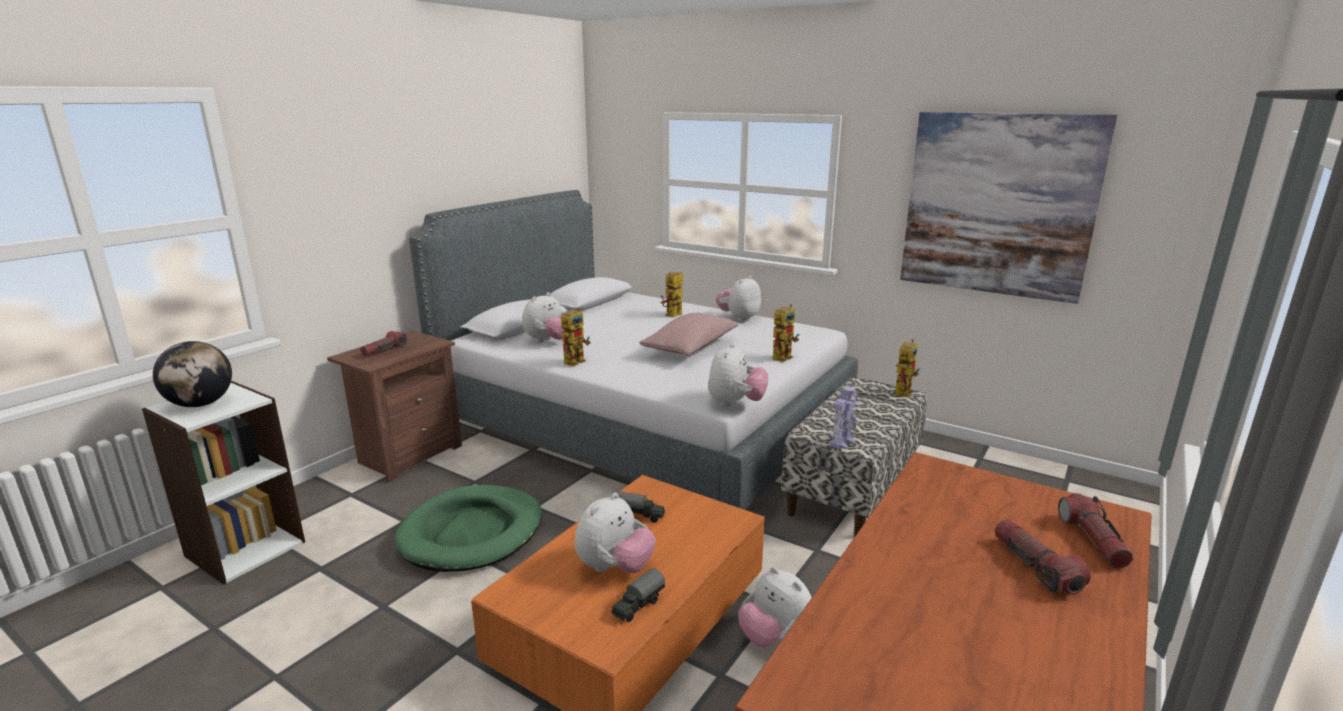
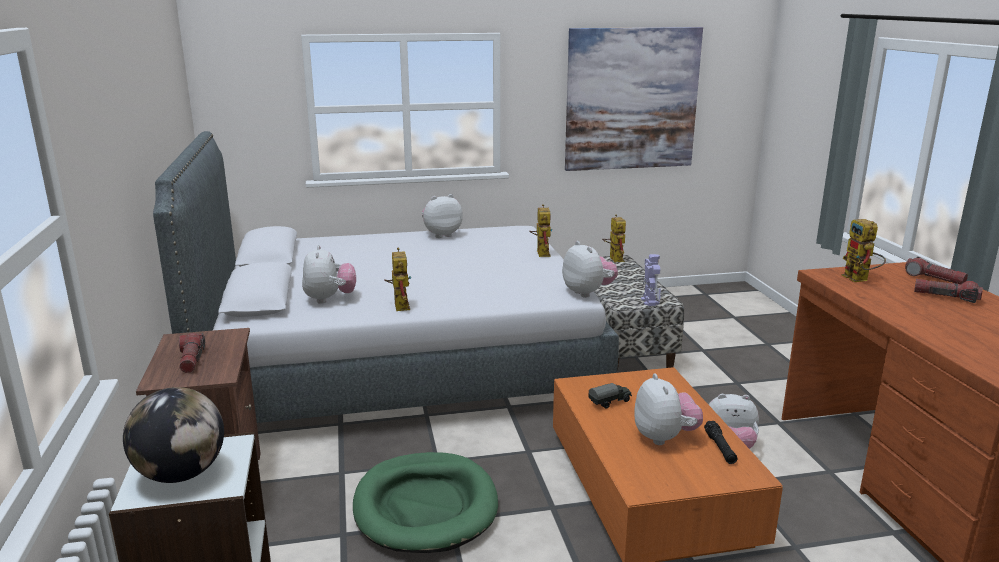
camera: 45 degrees left, 0 degrees up
(637, 606) = (720, 448): toy truck -> black flashlight
(673, 316) = (385, 247): toy robot -> toy robot (860, 280)
(690, 348) = (465, 267): pink pillow -> none
(738, 318) = (441, 235): plush toy -> plush toy turned 75 degrees clockwise

